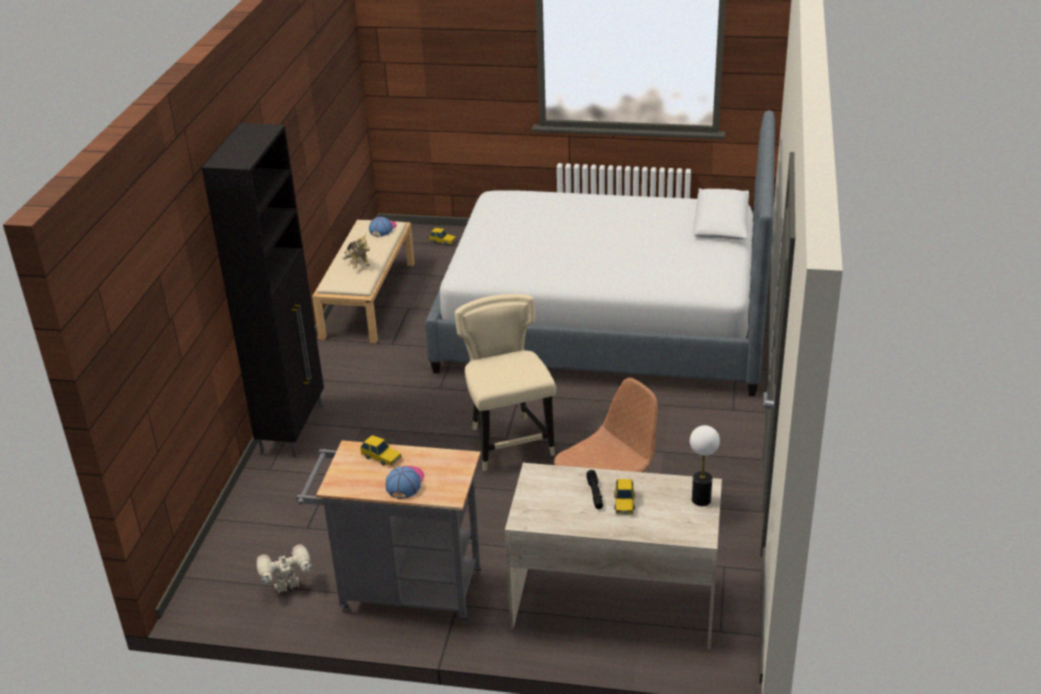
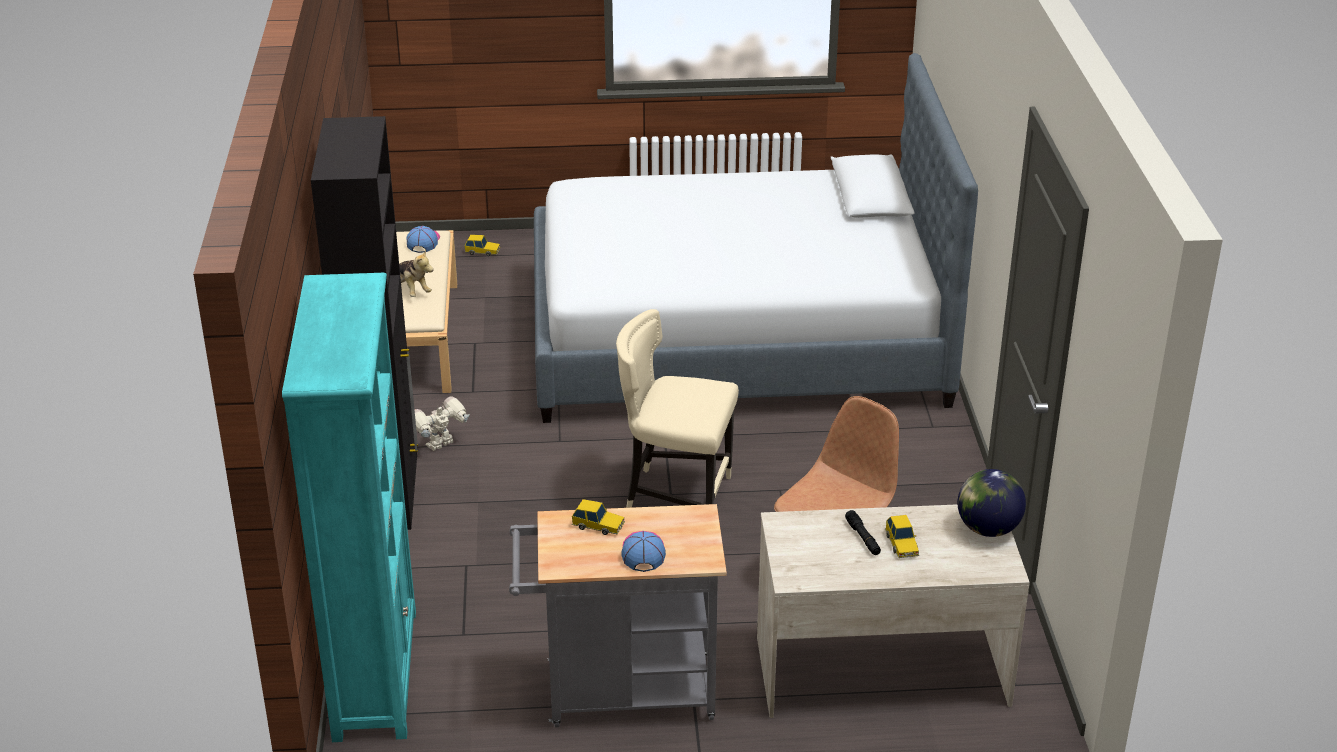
camera: 15 degrees left, 0 degrees up
(232, 548) = (375, 673): none -> turquoise bookcase
(288, 587) = (471, 710): toy robot -> toy robot (441, 445)
(509, 441) = (676, 496): beige chair -> beige chair turned 45 degrees counterclockwise
(701, 500) = (988, 529): table lamp -> globe

